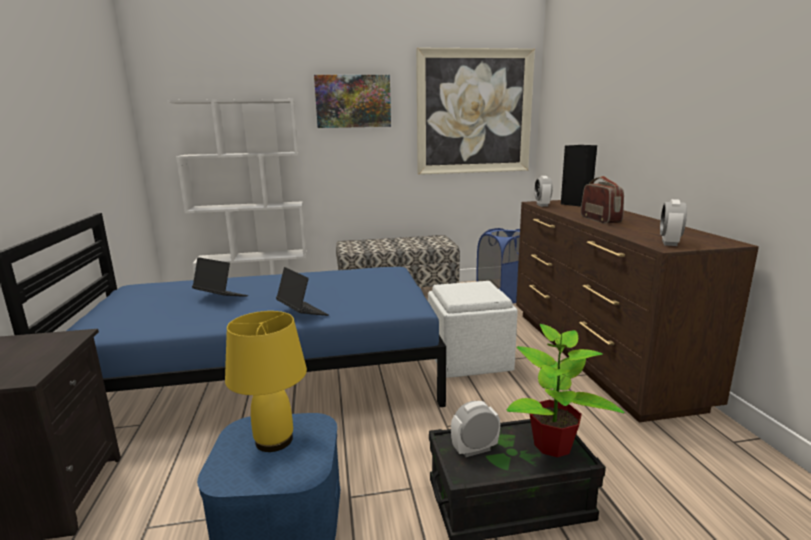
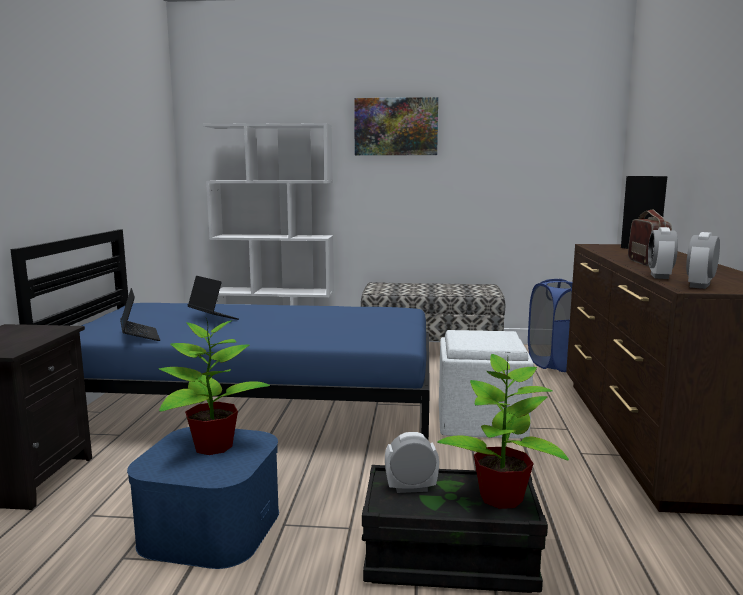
camera: 15 degrees right, 5 degrees down
(274, 440) = (212, 446): yellow table lamp -> potted plant
(302, 312) = (282, 337): laptop -> laptop (140, 336)
(474, 112) = (539, 140): picture -> none
(542, 205) = (595, 247): alarm clock -> alarm clock (659, 276)

